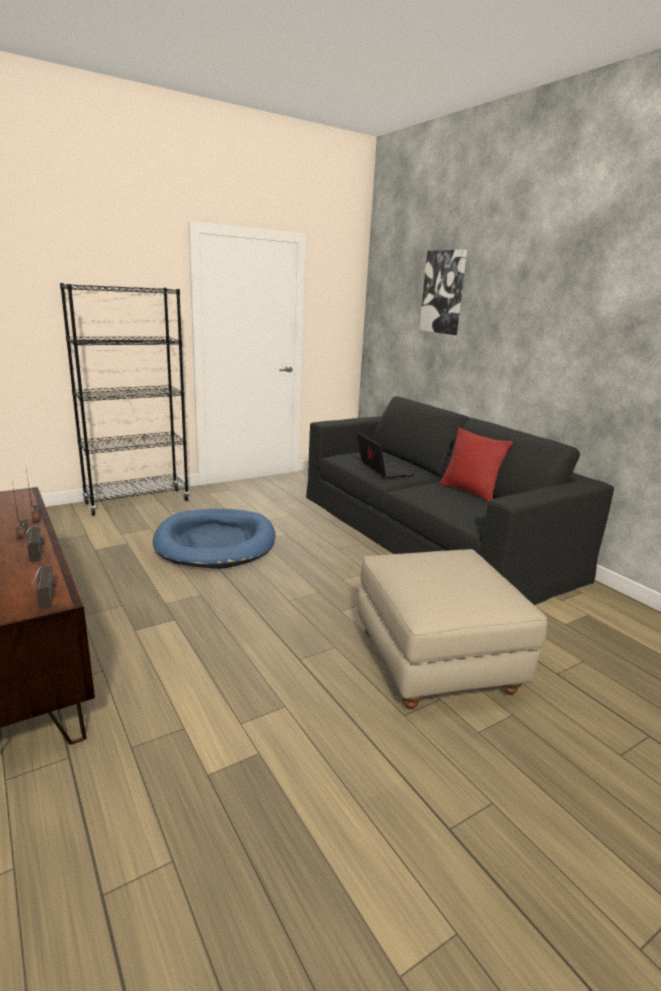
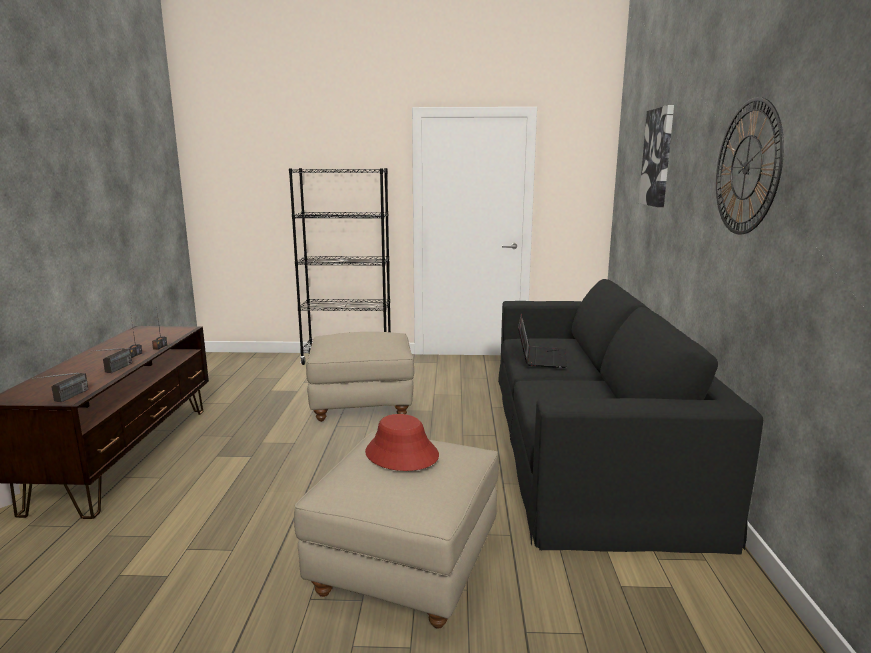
camera: 35 degrees right, 5 degrees down
(216, 542) = (362, 404): blue dog bed -> beige ottoman
(438, 567) = (401, 454): none -> red hat
(469, 491) = (605, 395): red pillow -> none
(578, 309) = (746, 167): none -> wall clock

